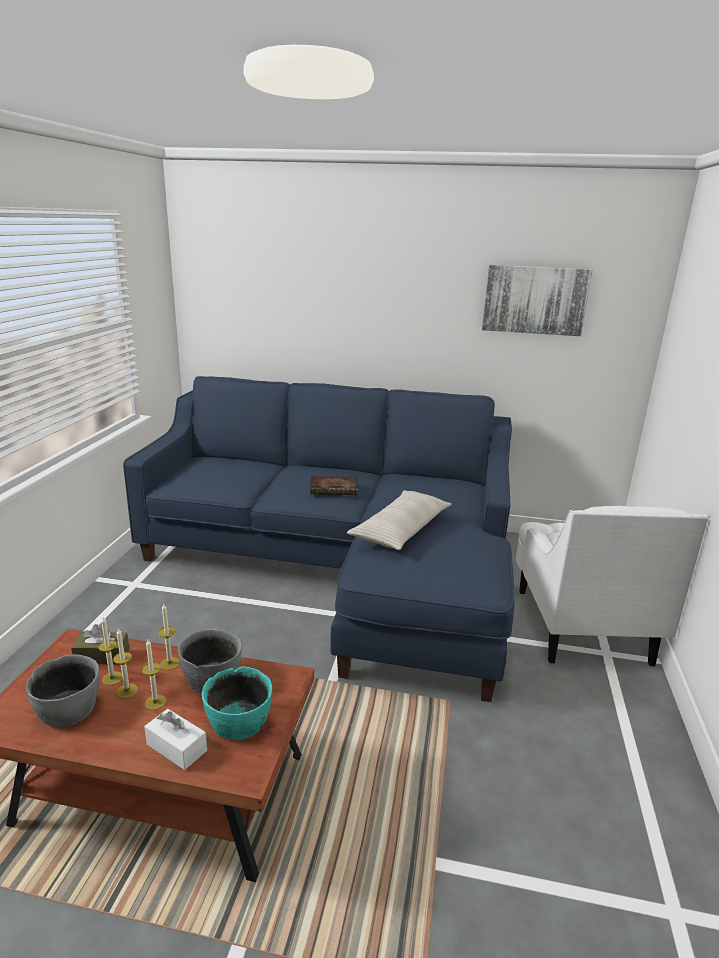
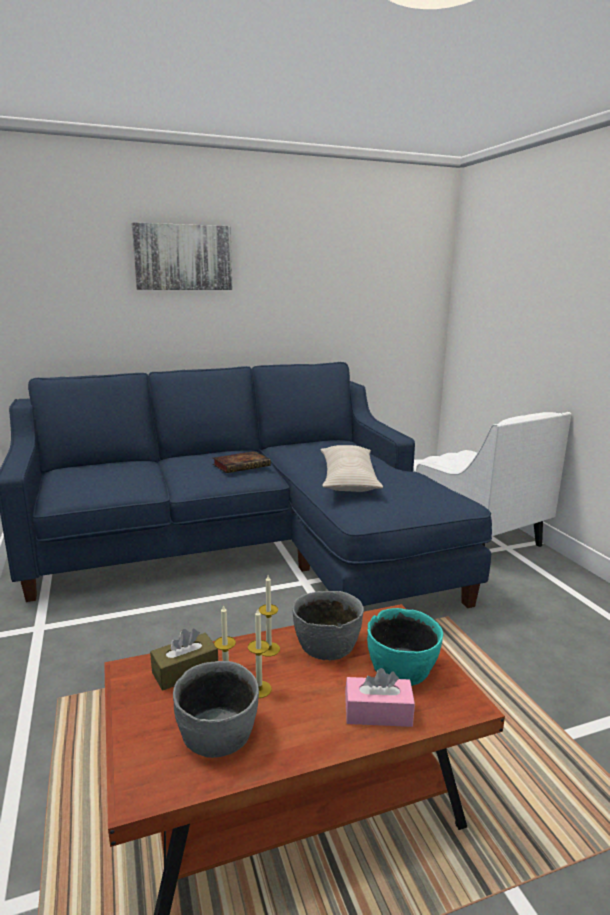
camera: 30 degrees left, 5 degrees down
(155, 702) = (302, 686): candle -> none
(176, 747) = (378, 713): white tissue box -> pink tissue box
(535, 300) = (358, 275): picture -> picture (183, 257)

